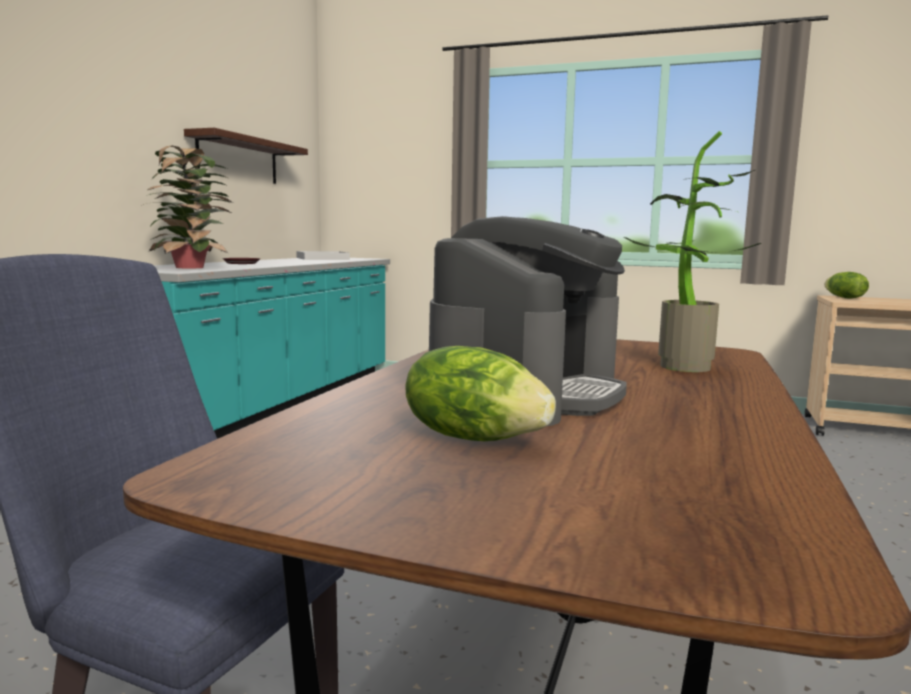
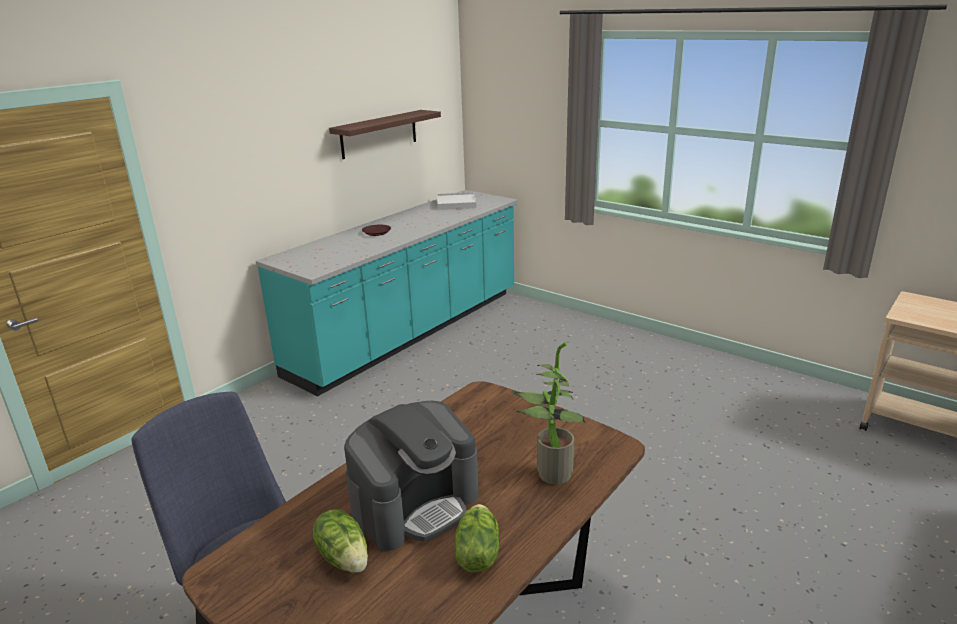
camera: 20 degrees right, 15 degrees up
(191, 267) = (331, 253): potted plant -> none
(844, 298) = (919, 304): lettuce -> lettuce (477, 554)

